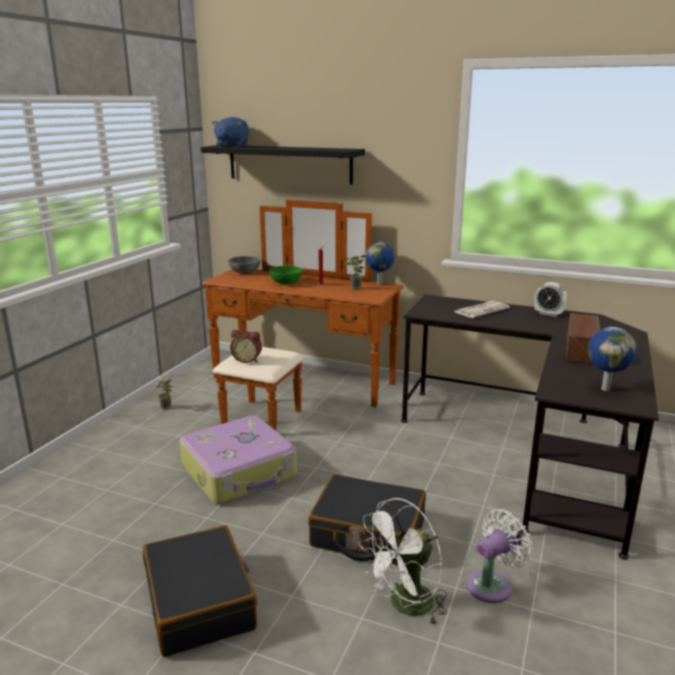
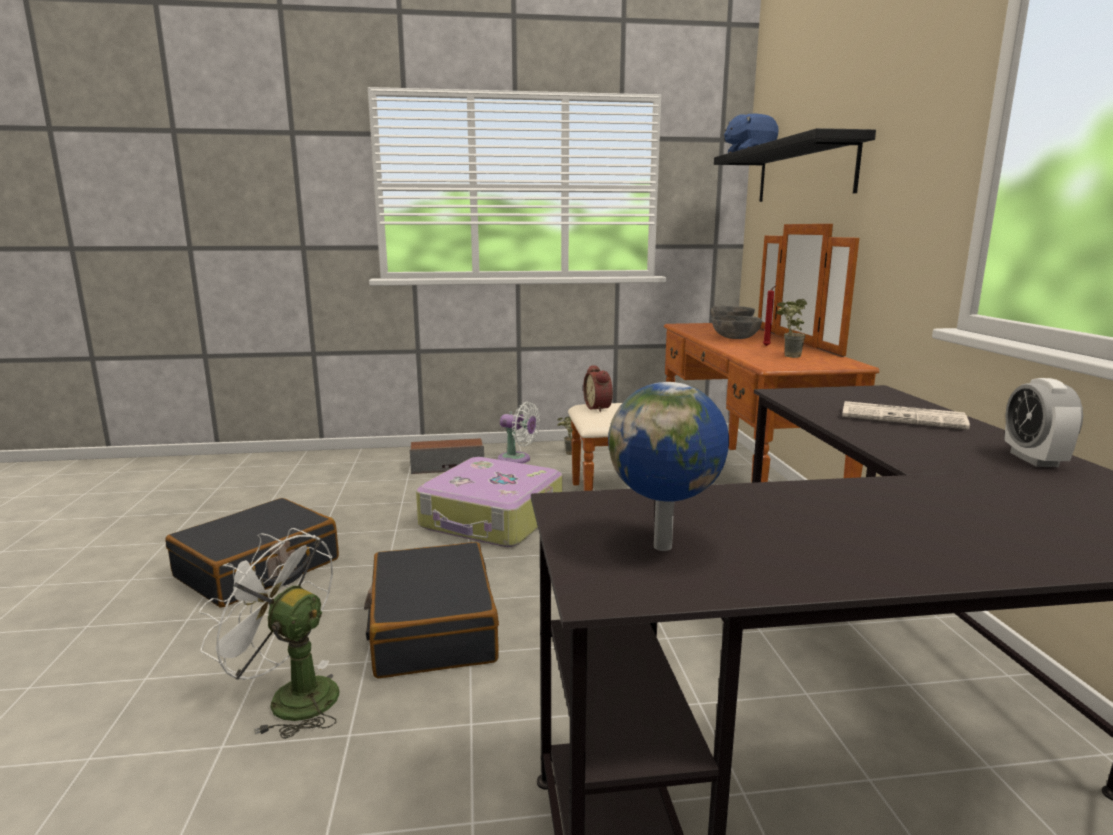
camera: 60 degrees right, 5 degrees down
(285, 282) = (735, 338): green bowl -> grey bowl
(380, 284) = (844, 360): globe -> none
(492, 585) = (372, 773): white fan -> white fan (517, 459)
(580, 349) = (872, 504): speaker -> speaker (447, 467)

